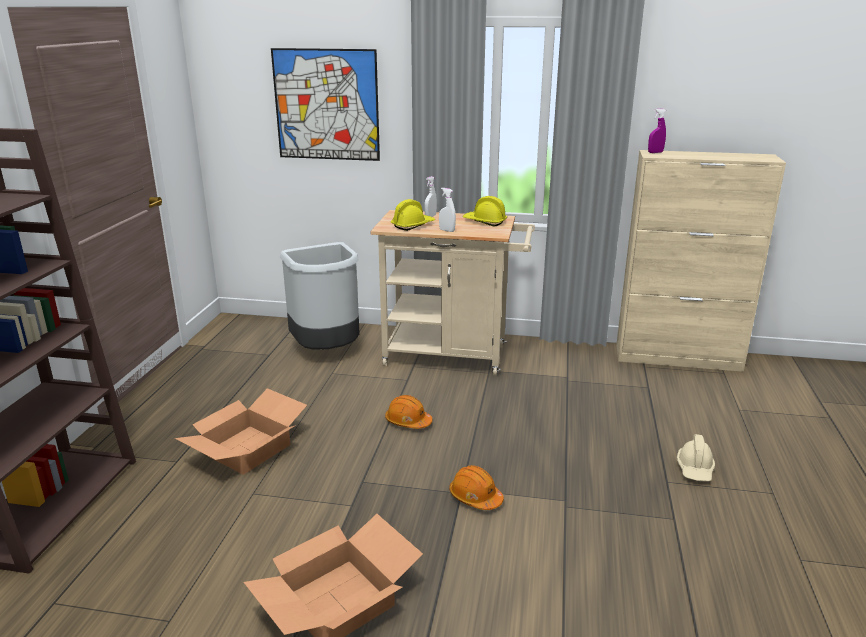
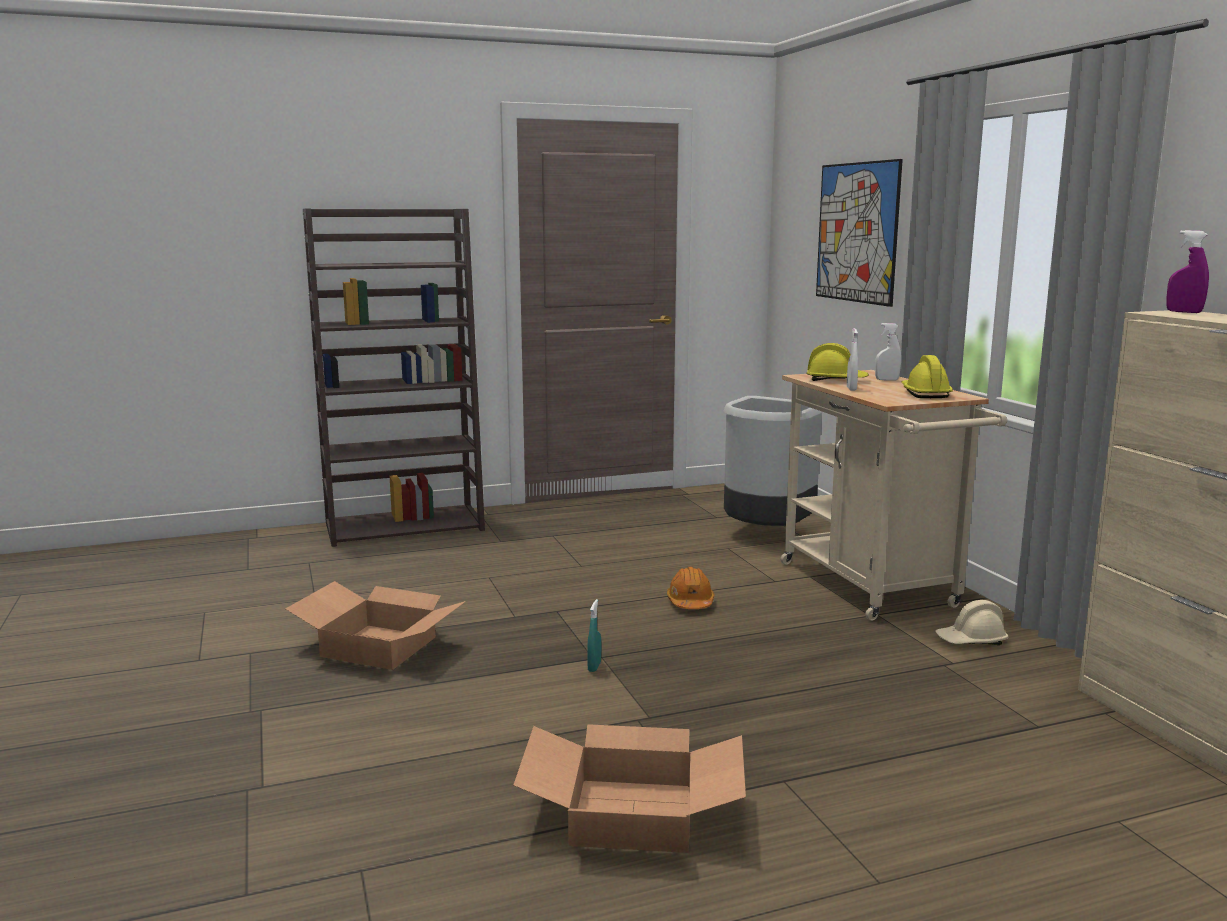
camera: 60 degrees right, 10 degrees down
(247, 448) = (550, 556): cardboard box -> cardboard box (634, 814)
(475, 497) = (594, 667): orange hard hat -> turquoise spray bottle
(695, 469) = (850, 799): beige hard hat -> beige hard hat (971, 641)

